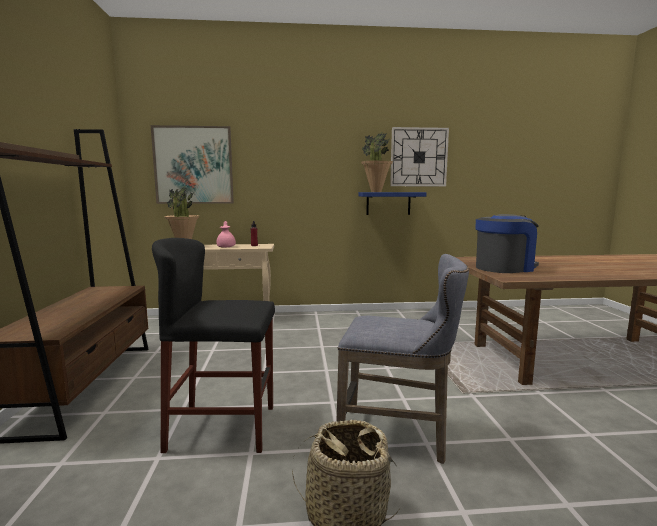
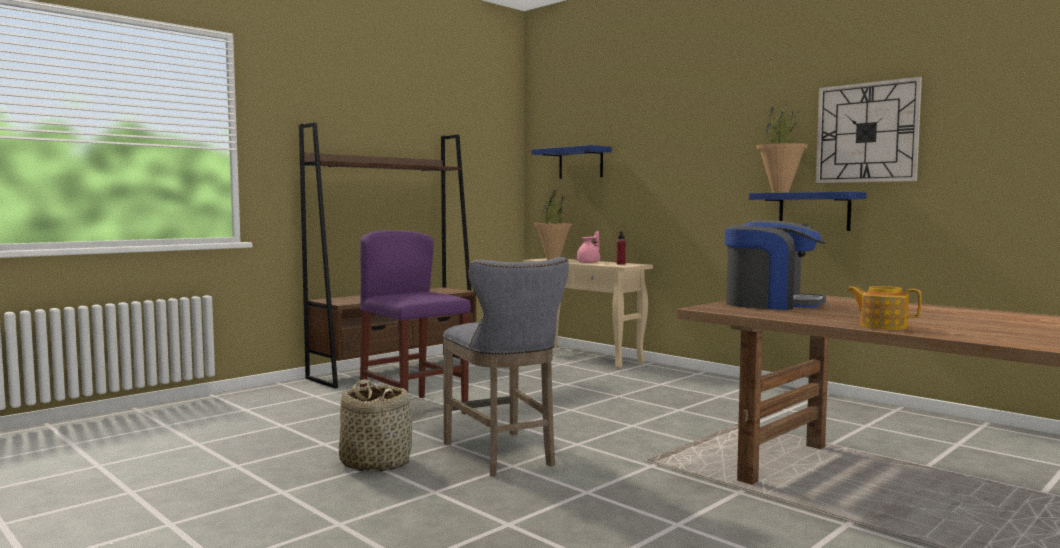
camera: 50 degrees right, 5 degrees down
(193, 165) = (580, 163): picture -> blue shelf
(222, 428) = (413, 411): black stool -> purple stool
(614, 275) = (882, 326): none -> teapot

